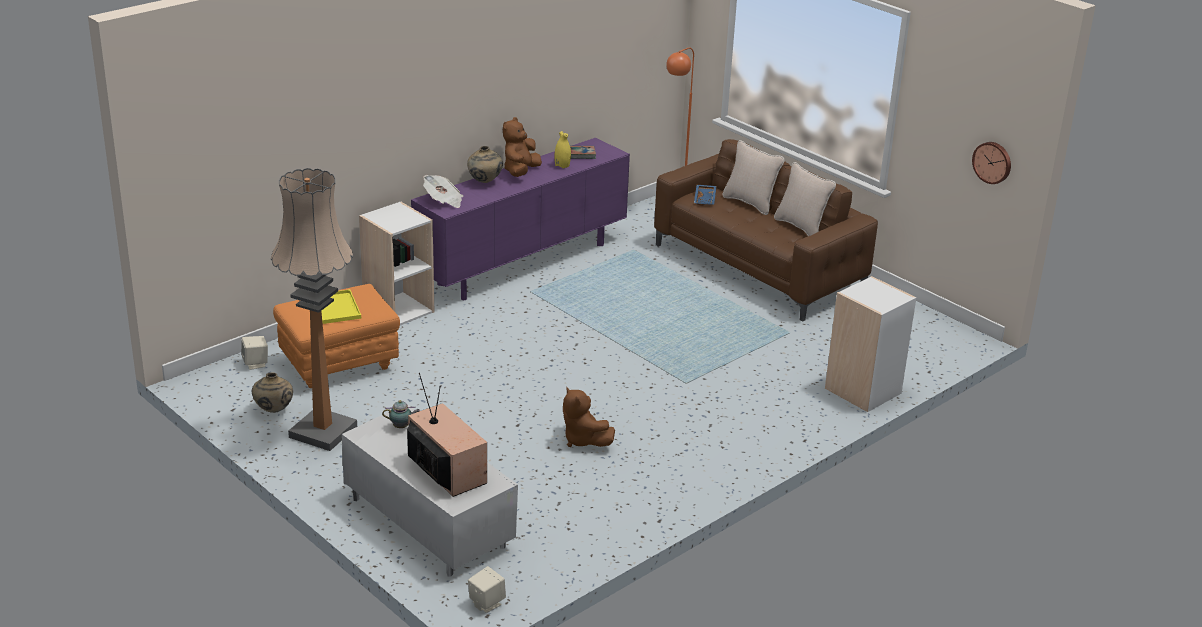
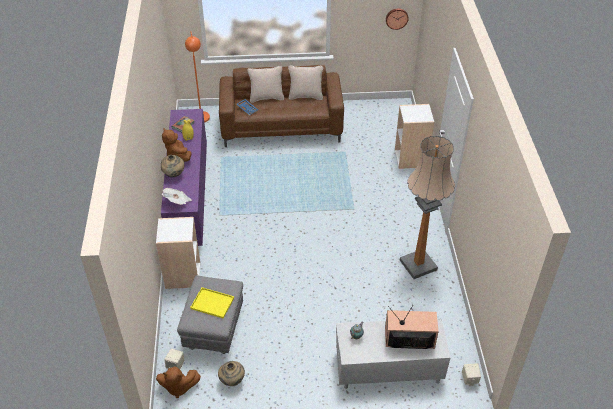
camera: 50 degrees left, 15 degrees up
(323, 432) = (272, 369): floor lamp -> floor lamp (418, 265)
(339, 366) = (214, 330): orange ottoman -> grey ottoman
(583, 440) = (369, 271): brown plush toy -> brown plush toy (178, 387)

